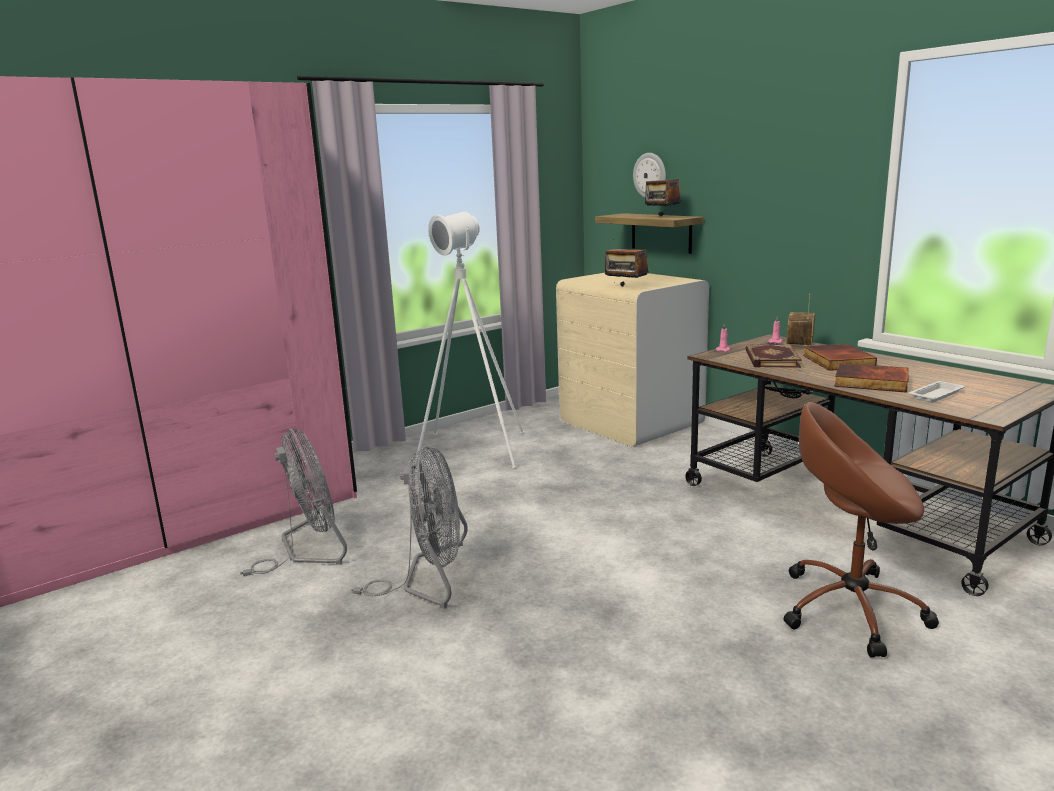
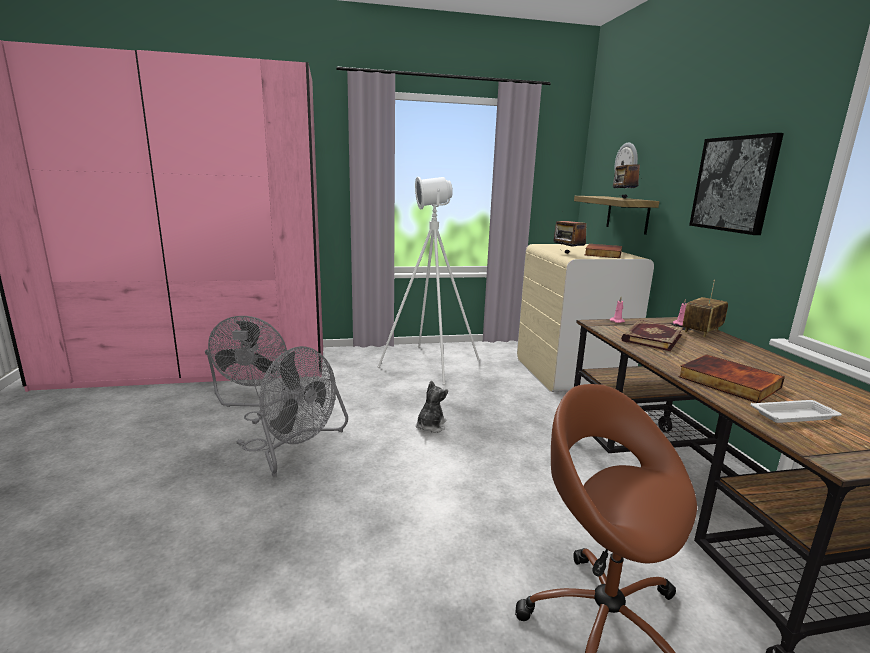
camera: 25 degrees right, 0 degrees up
(305, 547) = (252, 401): grey fan -> grey fan turned 90 degrees counterclockwise
(549, 512) = (430, 426): none -> plush toy
(791, 198) = (734, 184): none -> picture
(836, 361) = (719, 353): book -> book (602, 253)

